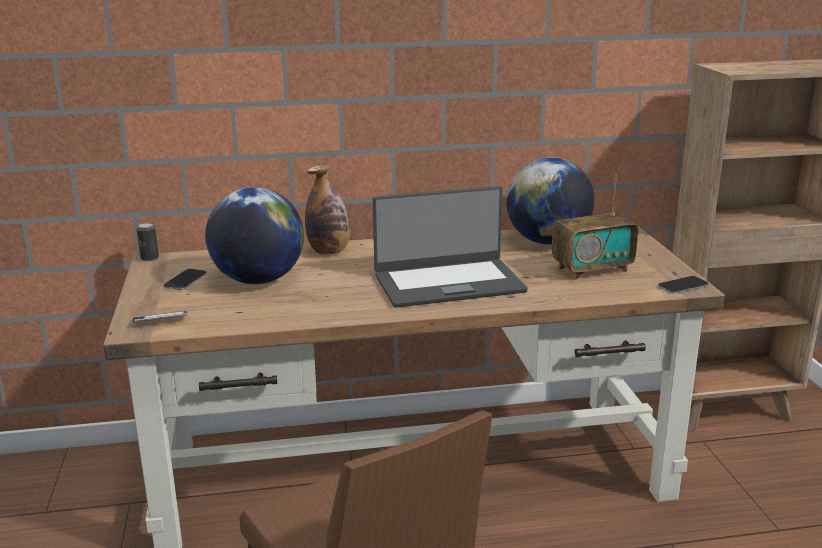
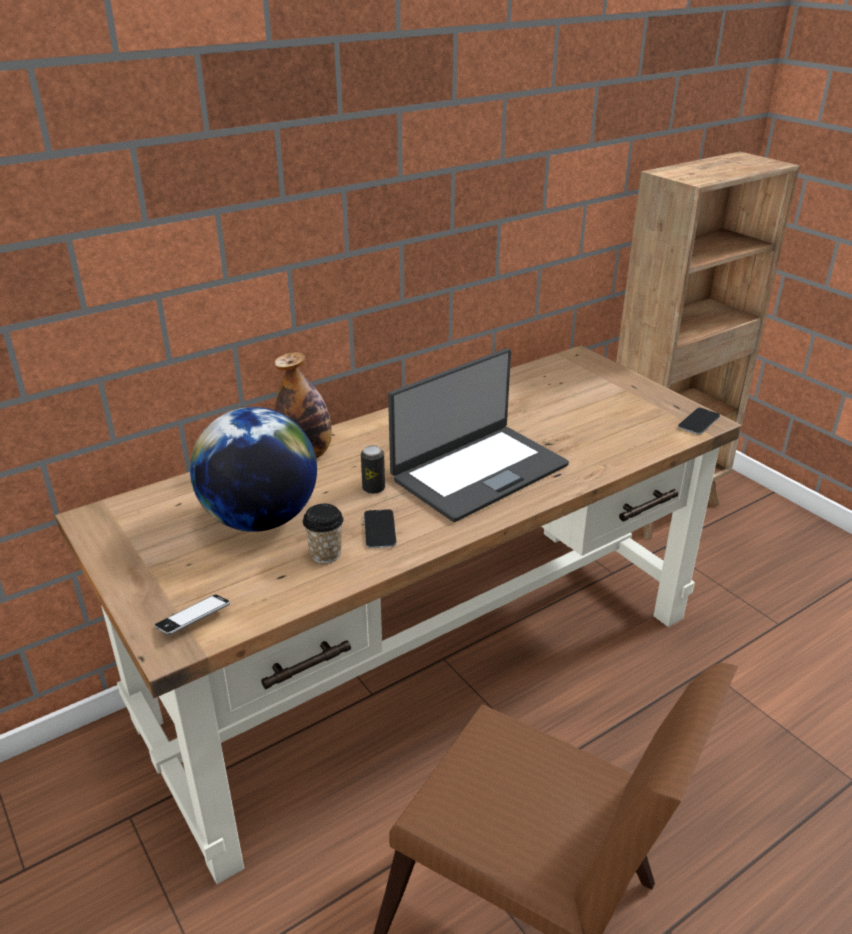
camera: 25 degrees left, 10 degrees up
(149, 258) = (84, 517): can -> can (373, 488)
(185, 280) = (166, 543): phone -> phone (379, 530)
(282, 306) = (325, 554): none -> cup
(547, 241) = (526, 389): globe -> none
(592, 269) = (600, 419): radio -> none

